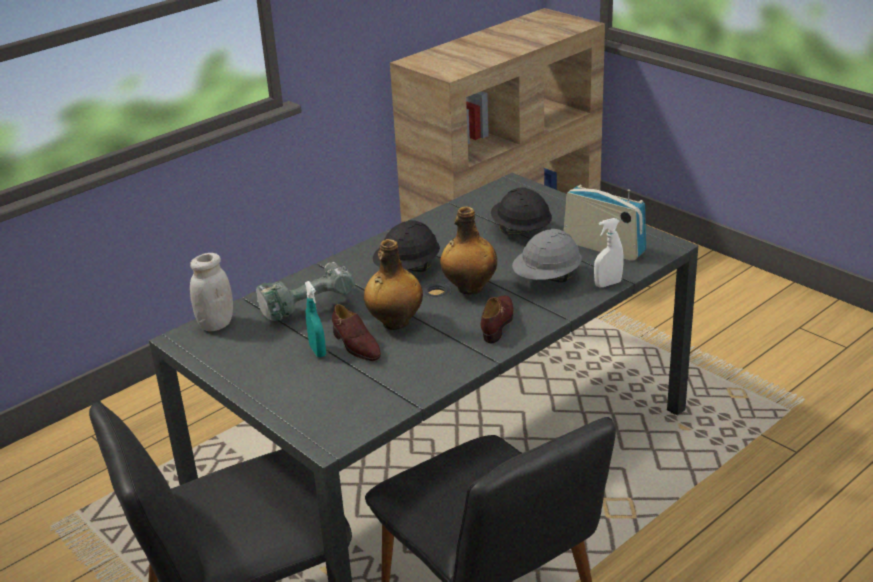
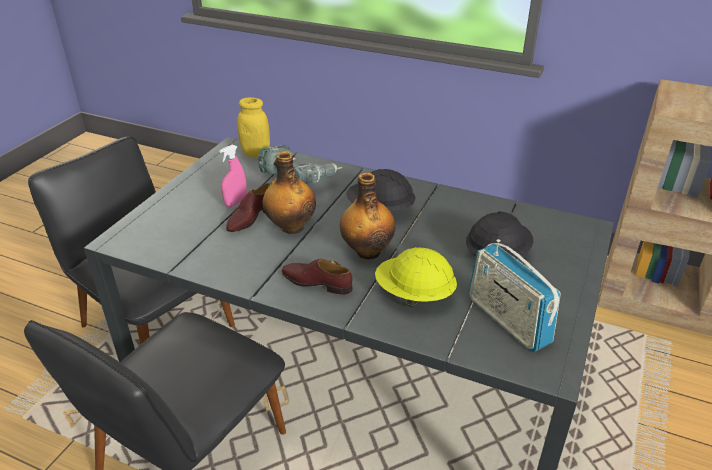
camera: 65 degrees right, 5 degrees up
(216, 324) = (256, 153): white jar -> yellow jar
(317, 351) = (236, 203): turquoise spray bottle -> pink spray bottle
(498, 323) = (317, 282): brown shoe -> brown shoe turned 150 degrees counterclockwise
(547, 279) = (414, 295): grey hard hat -> yellow hard hat
(603, 247) = (507, 320): radio -> radio turned 135 degrees clockwise
(608, 284) = (431, 340): white spray bottle -> none

